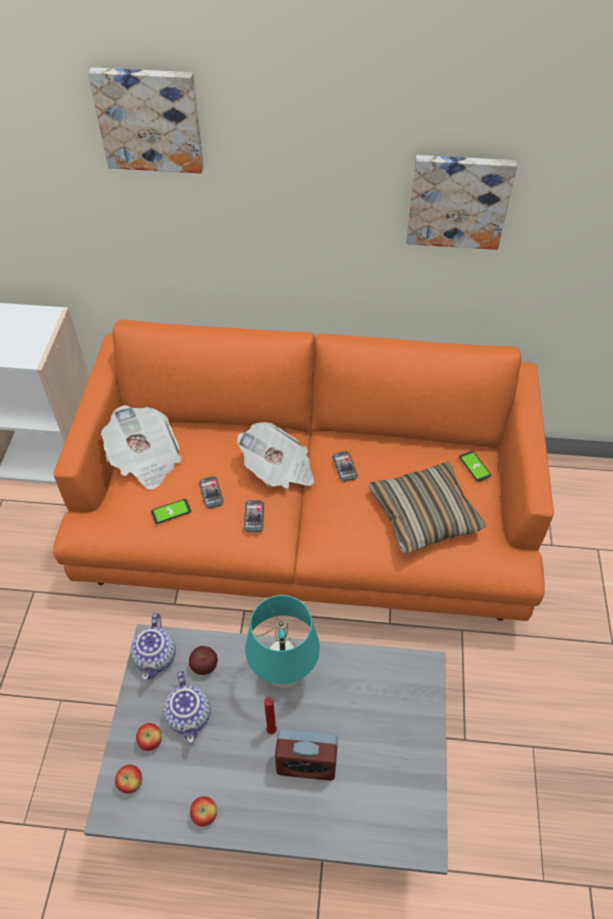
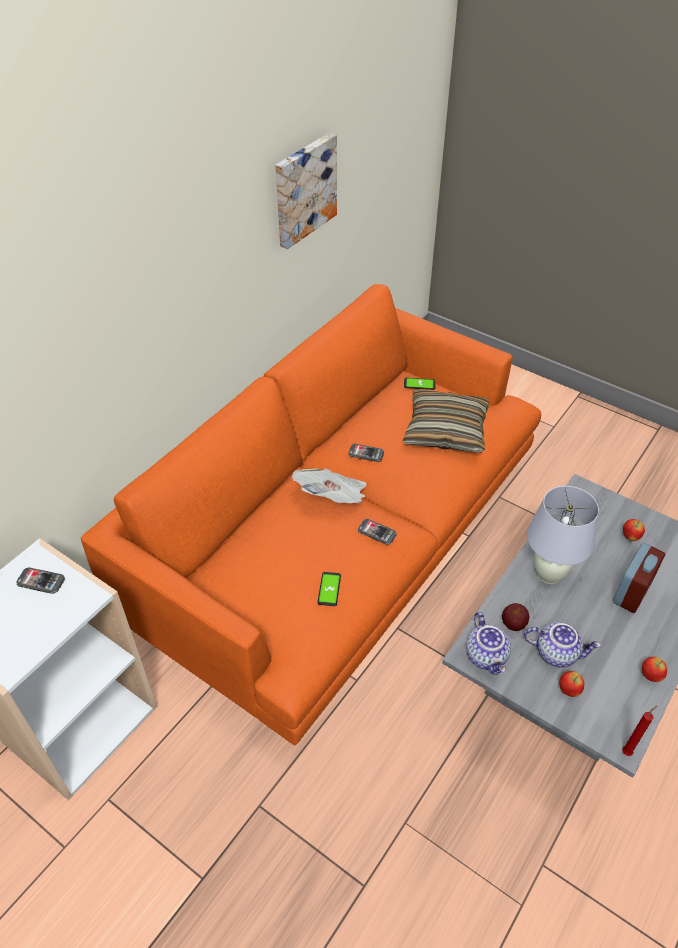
camera: 60 degrees left, 5 degrees down
(131, 783) = (602, 719): apple -> apple (630, 537)
(145, 459) = (251, 586): newspaper -> none
(150, 119) = (80, 254): picture -> none
(156, 657) = (487, 656): teapot -> teapot turned 45 degrees clockwise
(211, 493) = (329, 551): phone -> phone (41, 581)
(273, 731) = (595, 601): red candle -> red candle (627, 751)
(284, 676) = (549, 574): turquoise table lamp -> white table lamp

